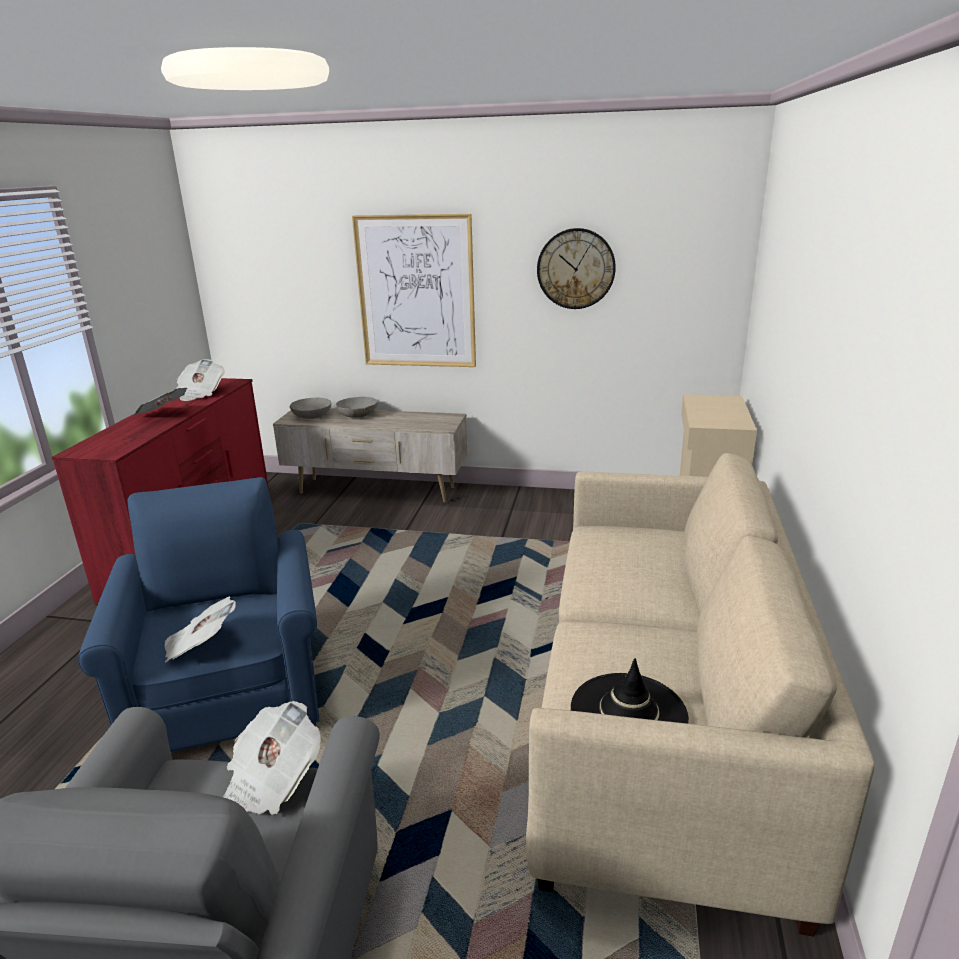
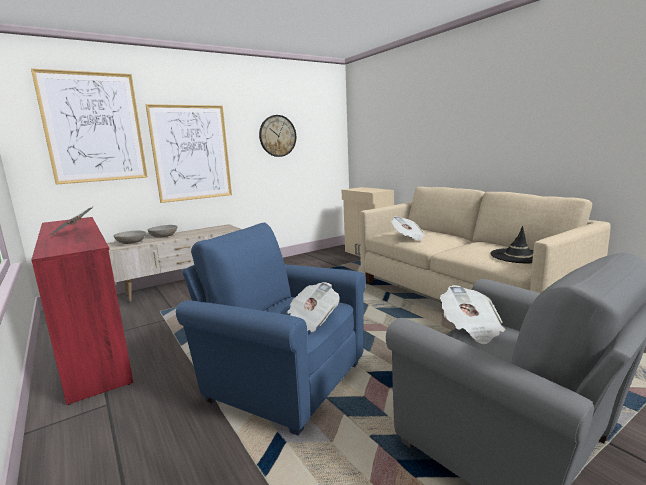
camera: 45 degrees left, 10 degrees down
(200, 393) = (70, 225): newspaper -> newspaper (408, 237)
(289, 250) = (94, 128): none -> picture

